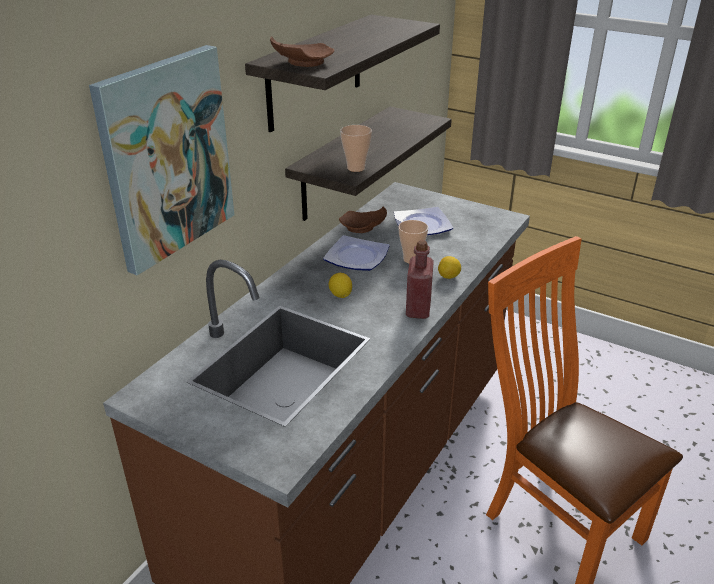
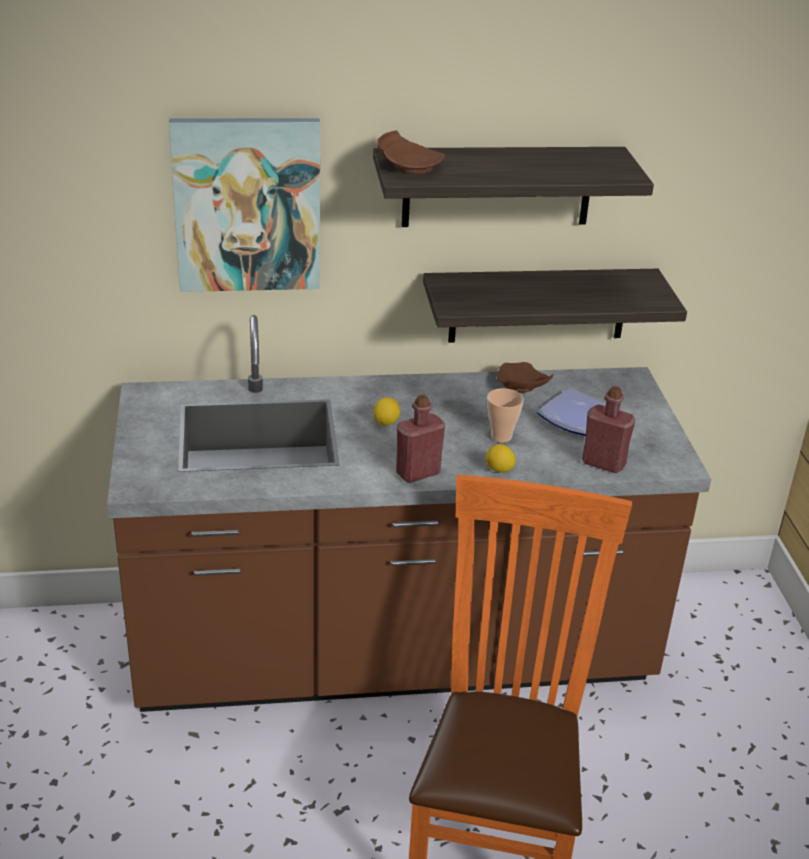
camera: 50 degrees right, 0 degrees up
(355, 258) = (459, 404): plate -> none
(356, 168) = (475, 303): cup -> none
(480, 239) = (603, 463): none -> red bottle

